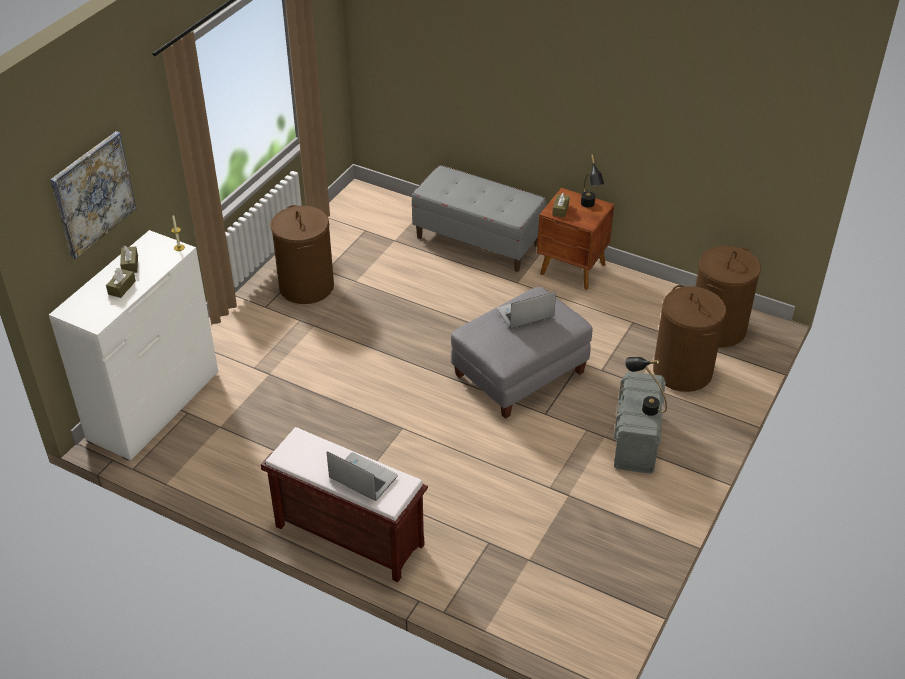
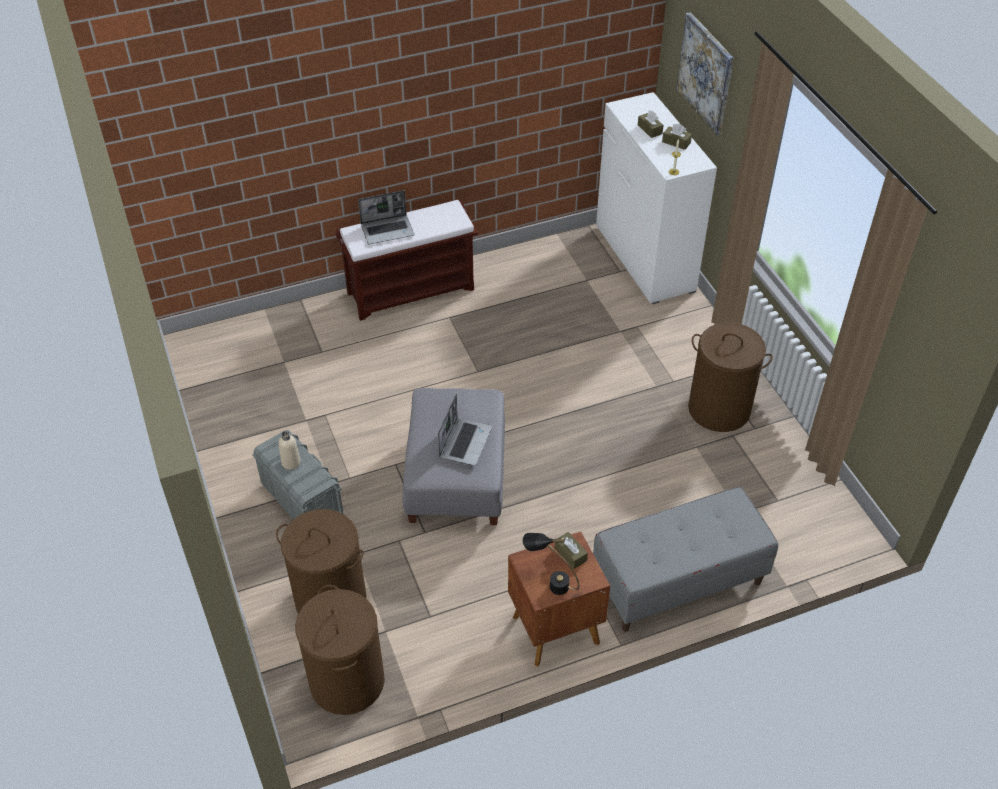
camera: 130 degrees right, 5 degrees up
(643, 406) = (291, 462): black table lamp -> beige bottle

